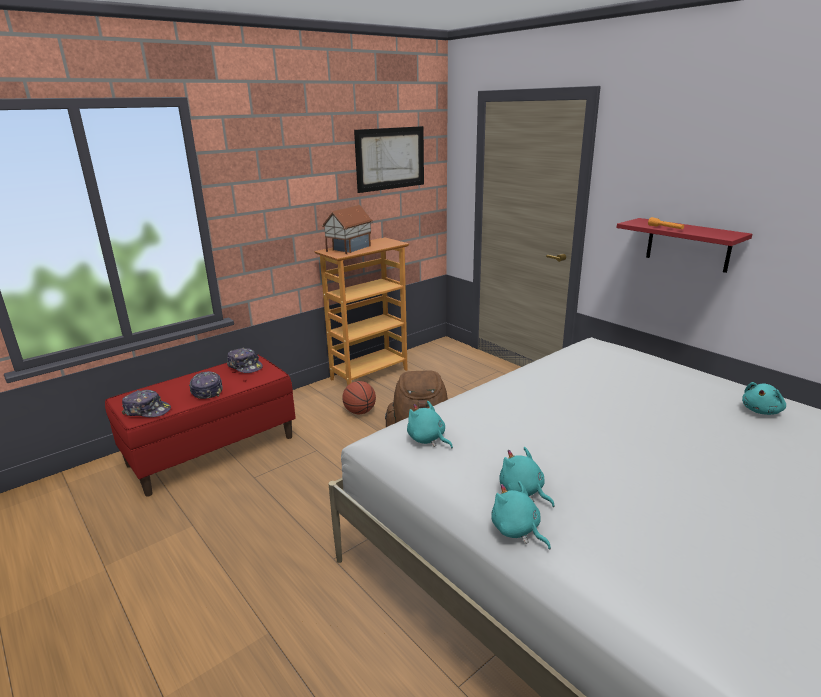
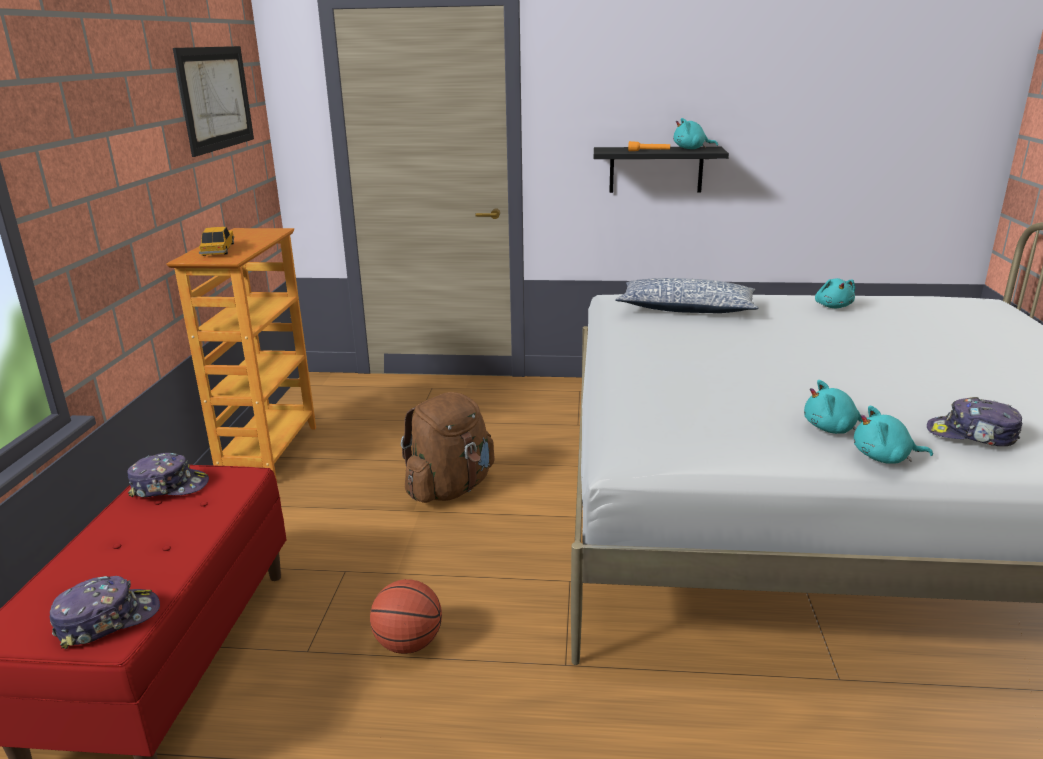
camera: 45 degrees left, 0 degrees up
(206, 390) = (168, 543): cap -> cap (972, 435)
(348, 248) = (218, 250): toy house -> toy car
(360, 412) = (331, 501): basketball -> basketball (408, 644)
(428, 439) = (676, 429): turquoise plush toy -> turquoise plush toy (691, 149)
(617, 367) = (686, 309): none -> pillow
(688, 245) = (656, 169): red shelf -> black shelf

